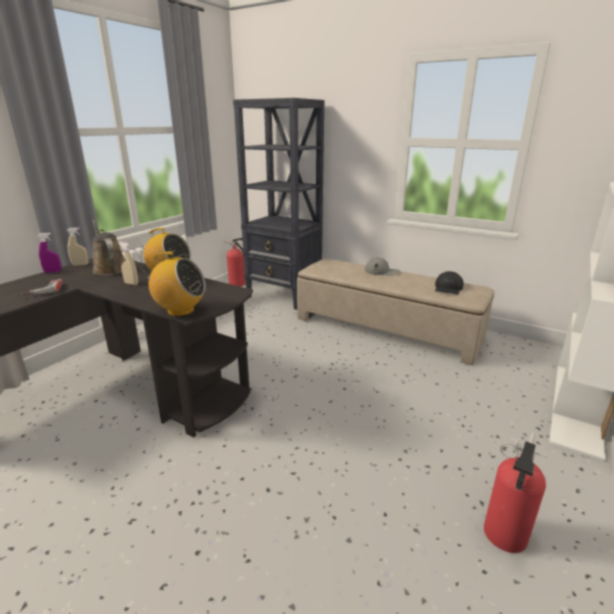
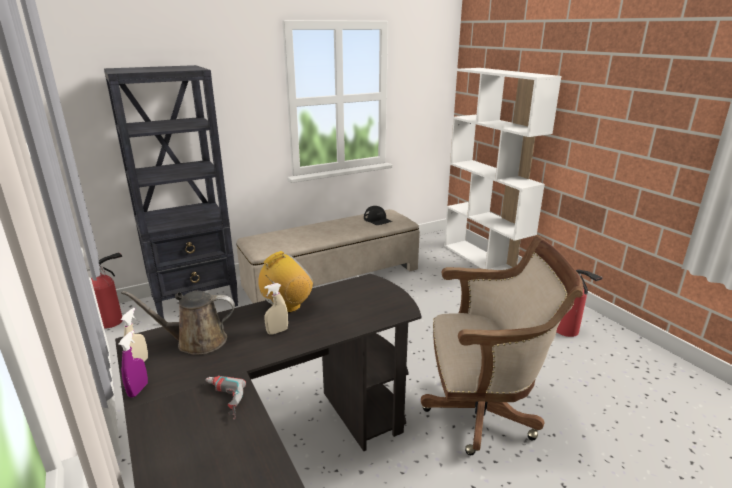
camera: 60 degrees left, 0 degrees up
(180, 311) = (390, 314): radio -> none
(249, 486) = (484, 414): none -> office chair
(382, 271) = (313, 228): grey cap -> none

